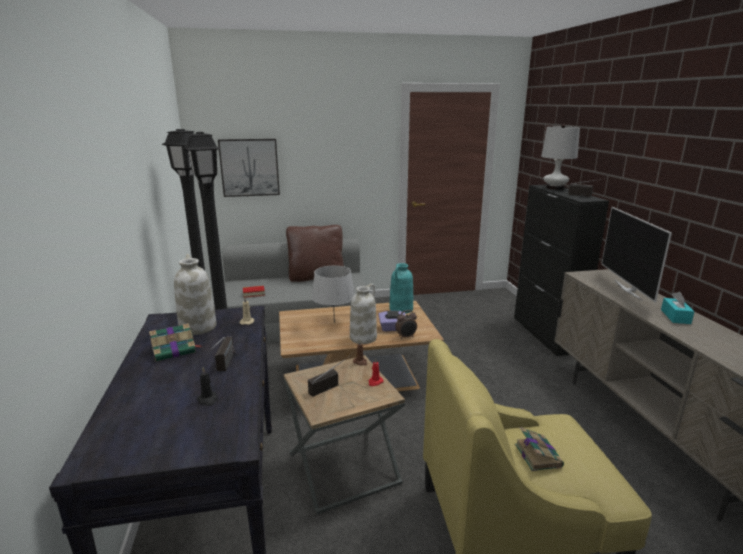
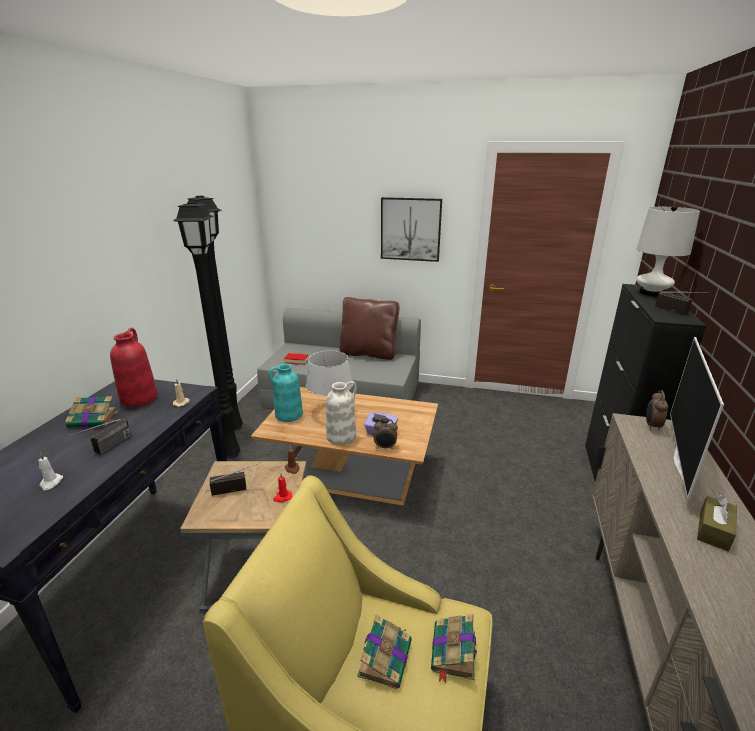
camera: 25 degrees right, 5 degrees up
(197, 327) = (139, 398): white vase -> red vase
(208, 400) = (51, 483): black candle -> white candle
(249, 167) = (317, 232): picture -> picture (410, 229)
(401, 309) = (411, 411): turquoise vase -> turquoise vase (288, 415)
(574, 438) = (453, 653): none -> book
(593, 274) = (651, 426): none -> alarm clock
(675, 316) = (713, 530): turquoise tissue box -> brown tissue box

